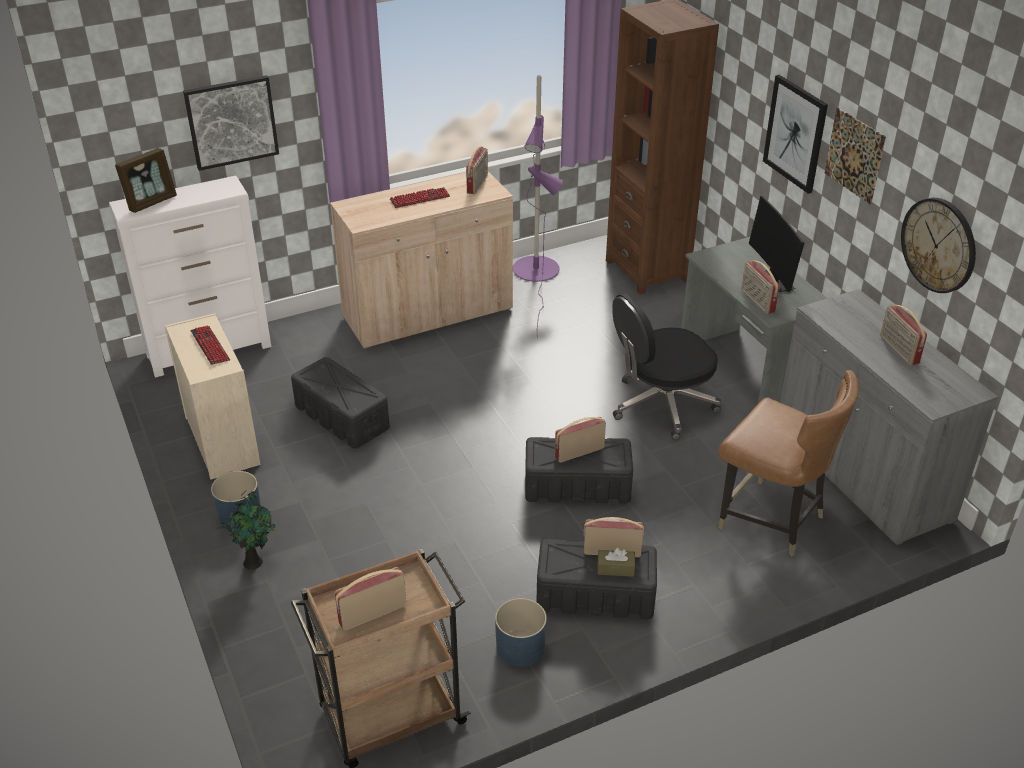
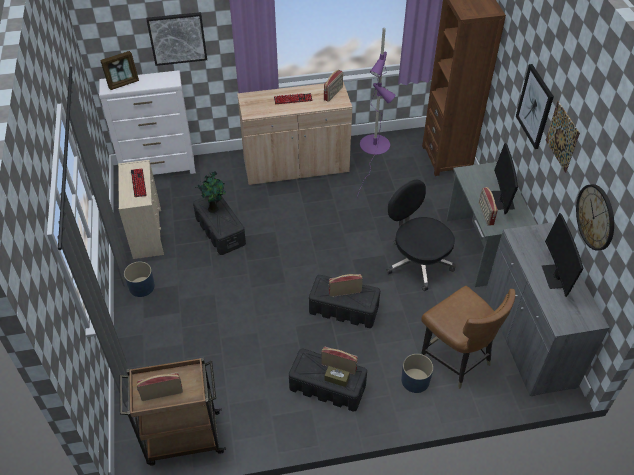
camera: 15 degrees right, 10 degrees up
(254, 561) = (140, 319): potted plant -> potted plant (214, 208)
(520, 648) = (270, 412): blue planter -> blue planter (415, 380)
(661, 405) = (417, 262): black office chair -> black office chair turned 60 degrees clockwise
(898, 350) = (556, 277): radio -> monitor

